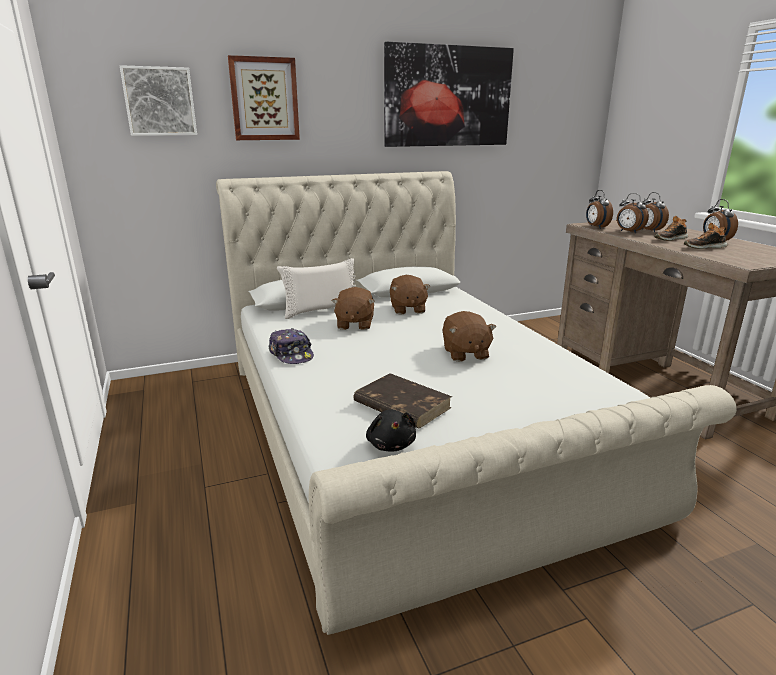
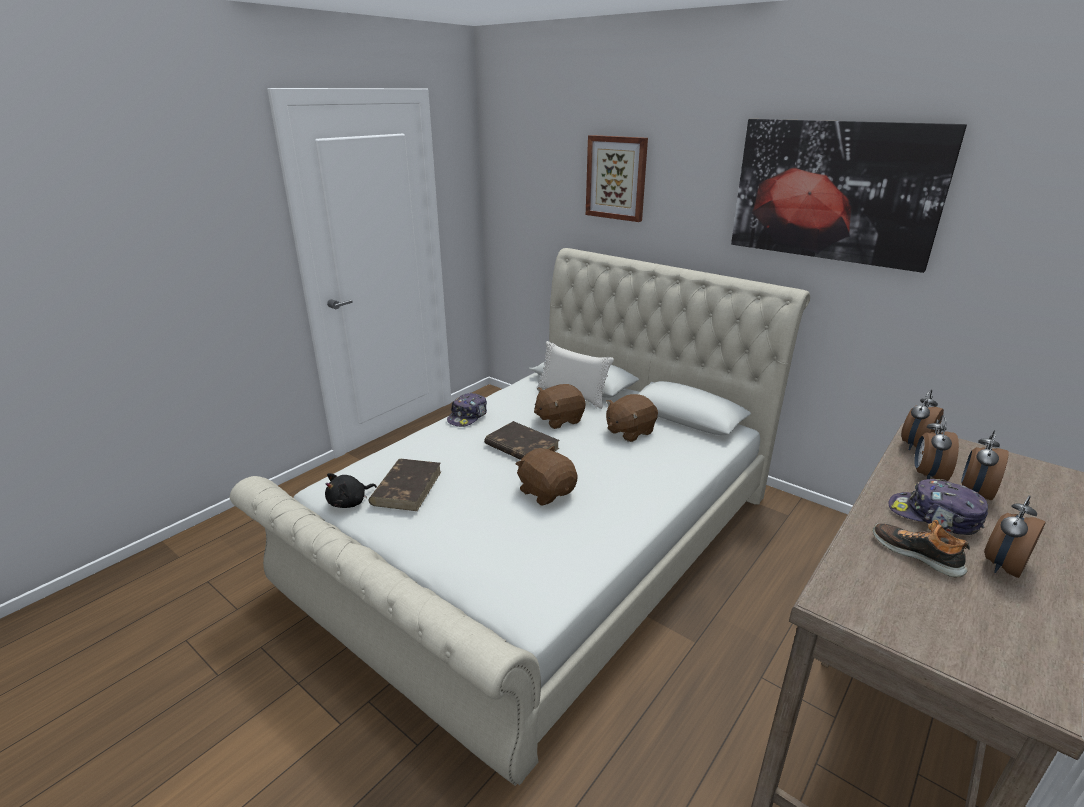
camera: 60 degrees right, 5 degrees up
(160, 101) = (539, 174): picture -> none
(383, 345) = (521, 446): none -> brown book
(465, 354) = (546, 492): brown plush toy -> brown plush toy turned 90 degrees clockwise
(669, 239) = (934, 517): shoe -> cap

